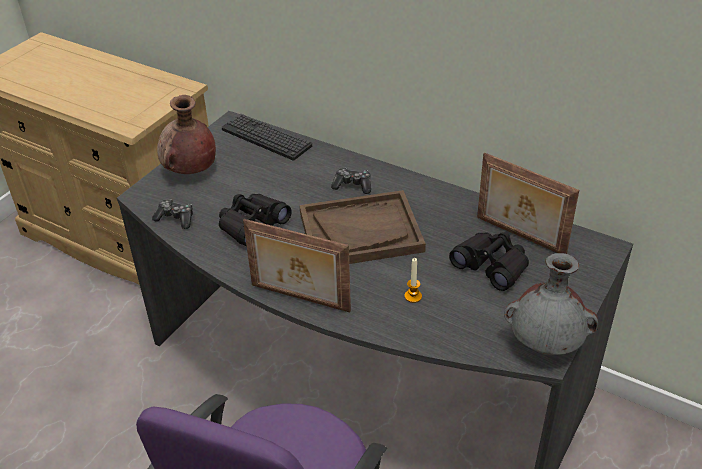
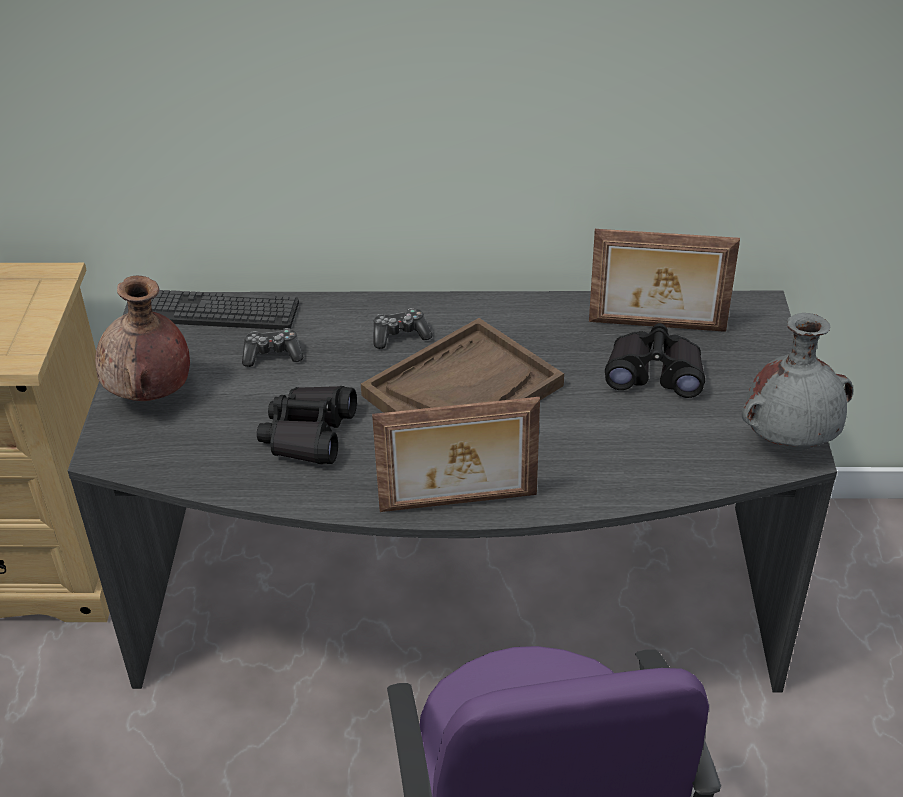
camera: 30 degrees left, 0 degrees up
(175, 218) = (189, 466): game controller -> game controller (272, 355)
(413, 296) = (596, 444): candle -> none

